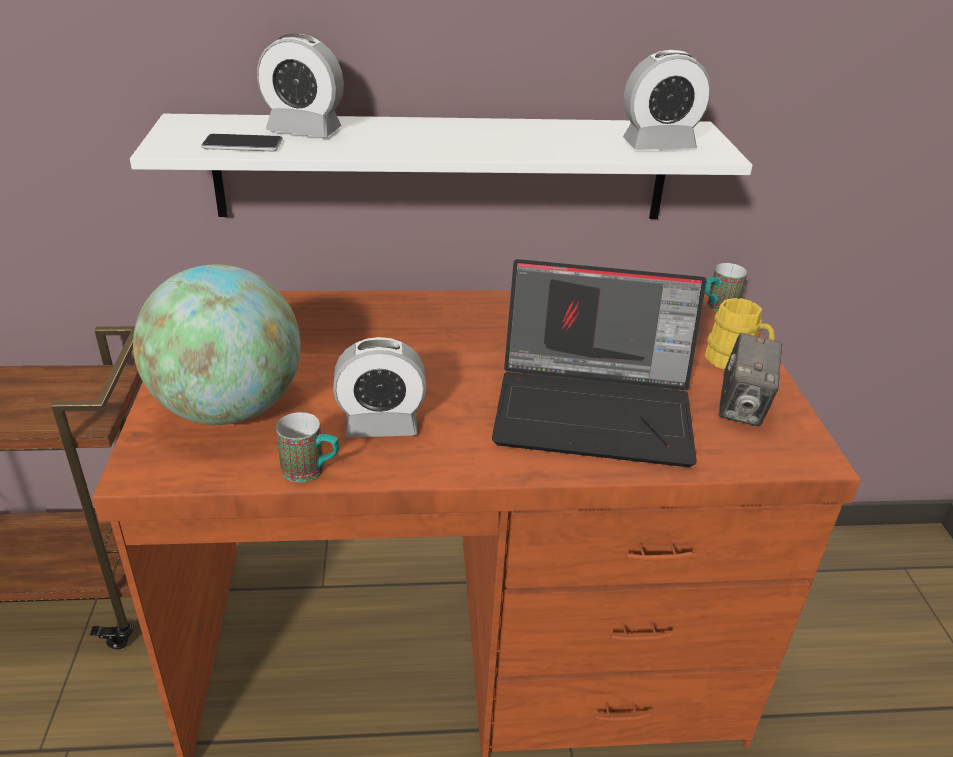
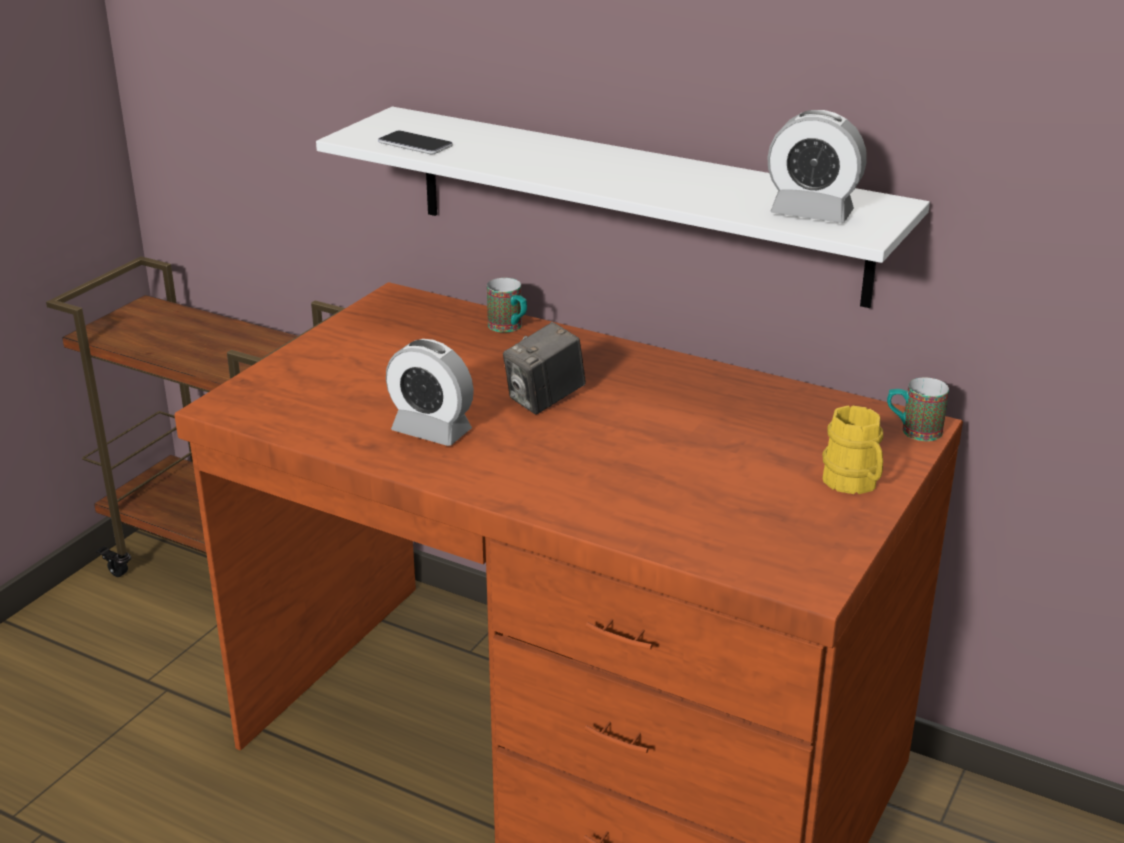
camera: 35 degrees right, 5 degrees down
(229, 409) = (327, 383): globe -> none
(304, 130) = (485, 140): alarm clock -> none
(311, 471) = (340, 445): mug -> mug (509, 328)
(597, 410) = (641, 479): laptop -> none
(742, 408) = (796, 524): camera -> camera (545, 400)

